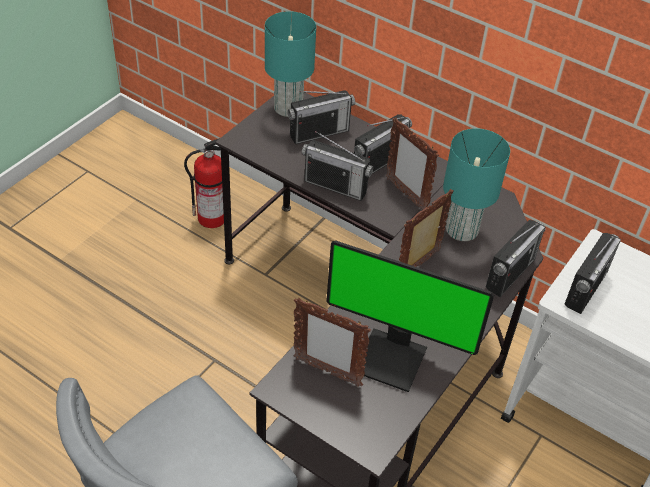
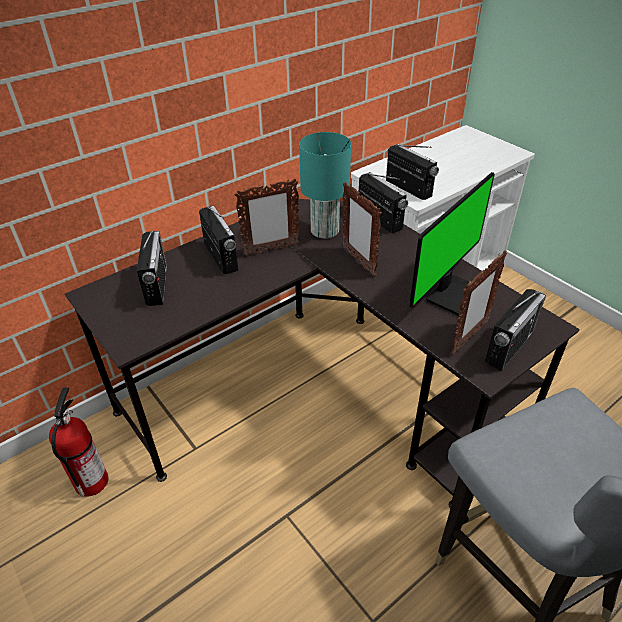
camera: 70 degrees left, 5 degrees down
(289, 107) = (103, 299): turquoise table lamp -> none
(335, 186) = (239, 289): radio -> radio (509, 347)

